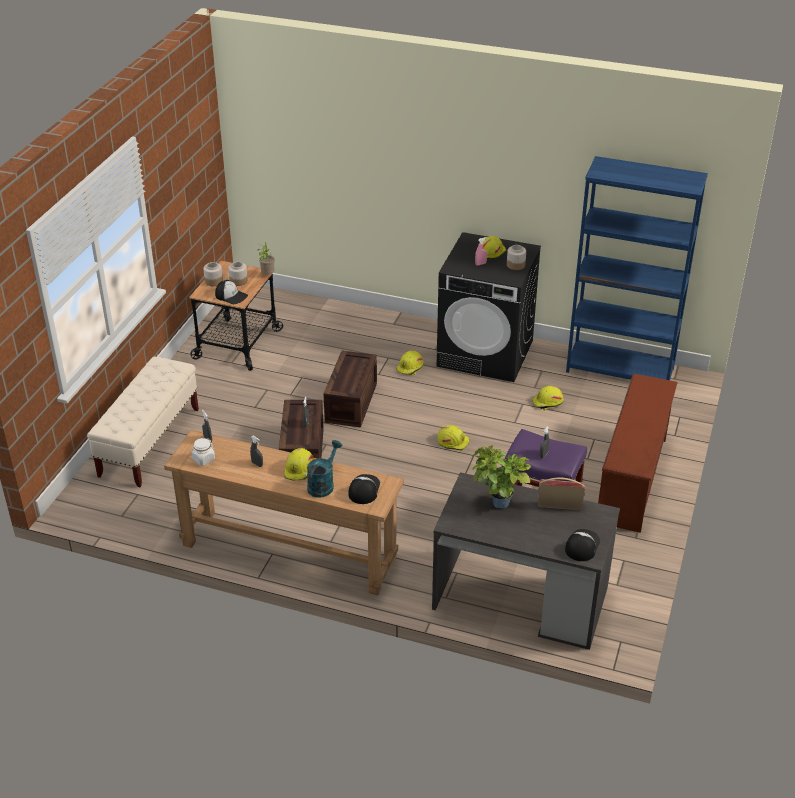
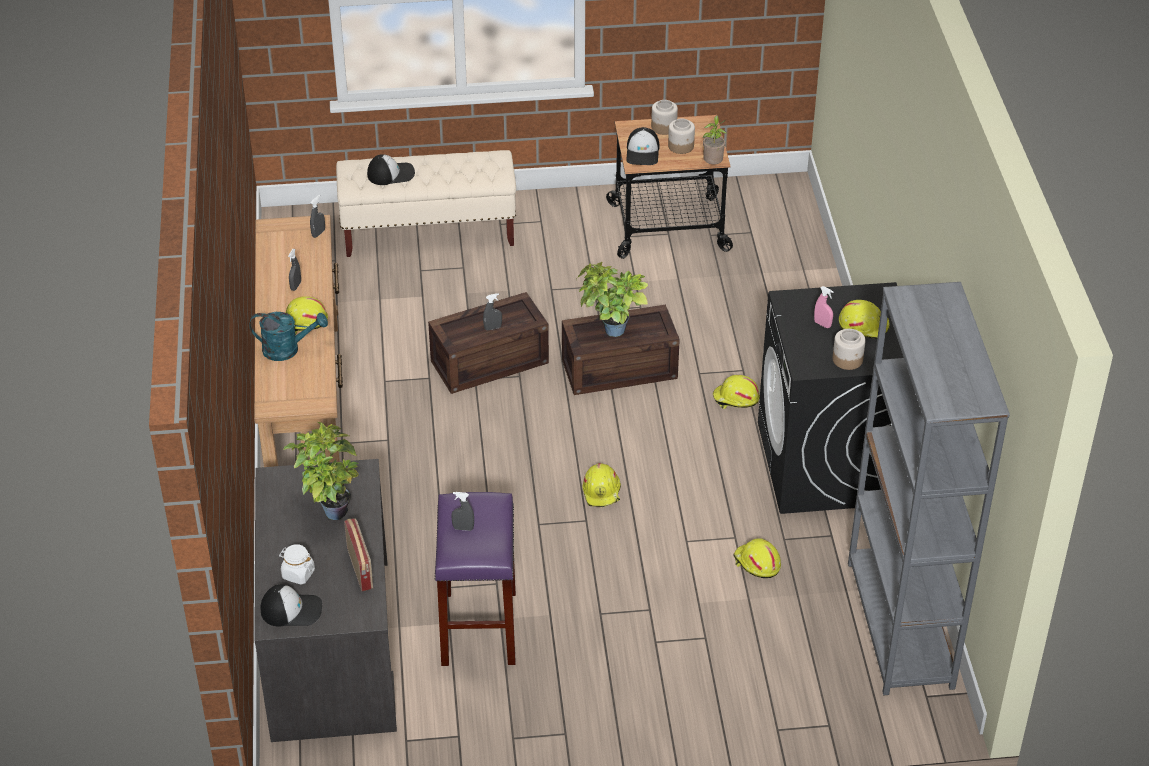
camera: 65 degrees right, 5 degrees up
(203, 459) = (281, 243): white jar -> white jar (298, 574)
(349, 379) = (610, 333): none -> potted plant
(363, 489) = (296, 385): cap -> cap (391, 174)
(620, 370) = (900, 625): blue bookcase -> grey bookcase
(633, 480) = (637, 705): brown shoe rack -> none

